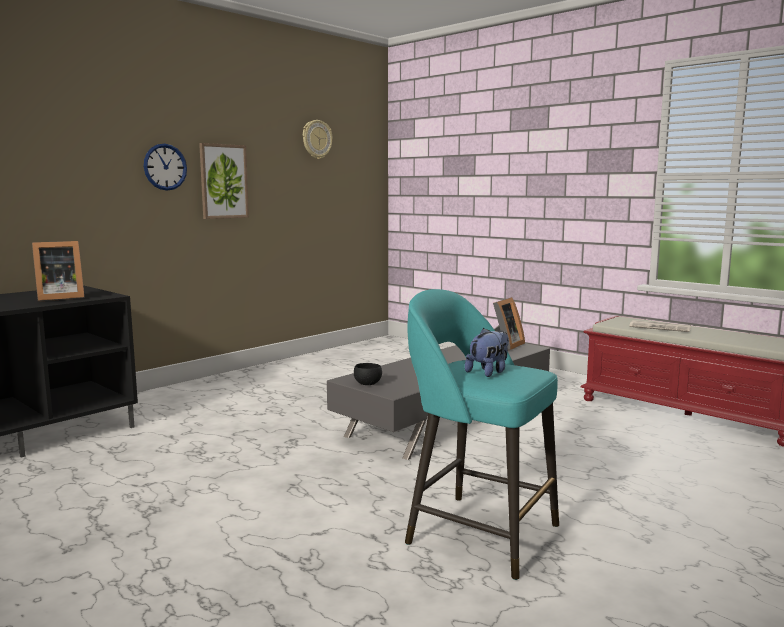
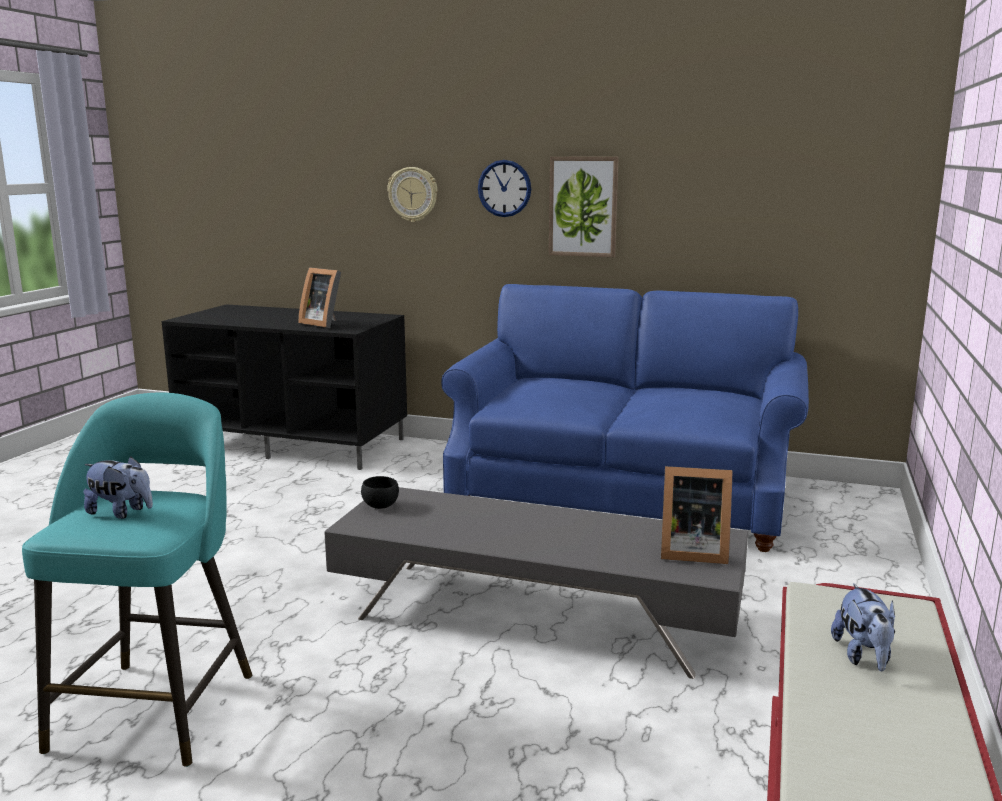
camera: 65 degrees right, 5 degrees up
(315, 374) = (623, 494): none -> blue sofa
(316, 139) = (759, 140): wall clock -> wall clock (413, 194)
(661, 327) = (863, 656): newspaper -> plush toy

